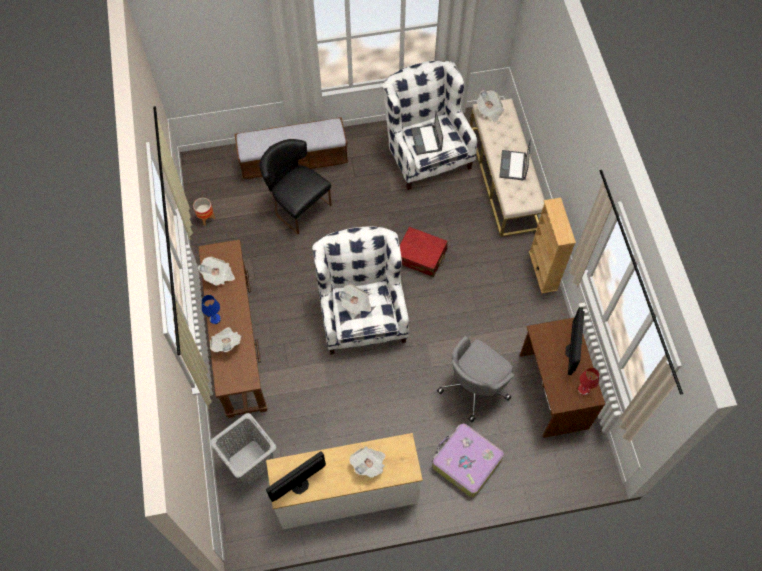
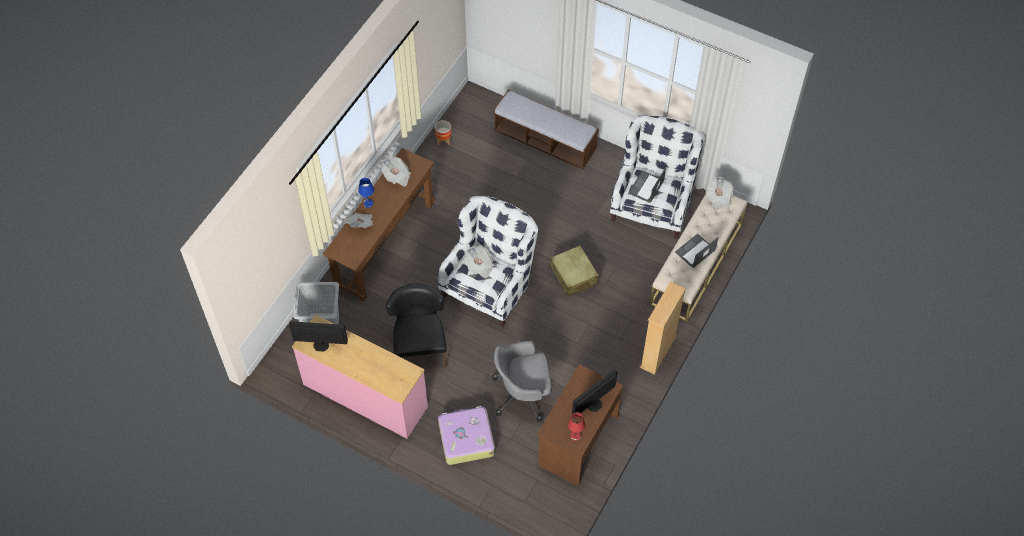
camera: 40 degrees right, 5 degrees down
(297, 205) = (517, 175): black chair -> black chair (420, 347)
(347, 495) = (365, 396): white dresser -> pink dresser
(369, 464) = (377, 366): newspaper -> none
(421, 256) = (573, 275): red suitcase -> beige suitcase

